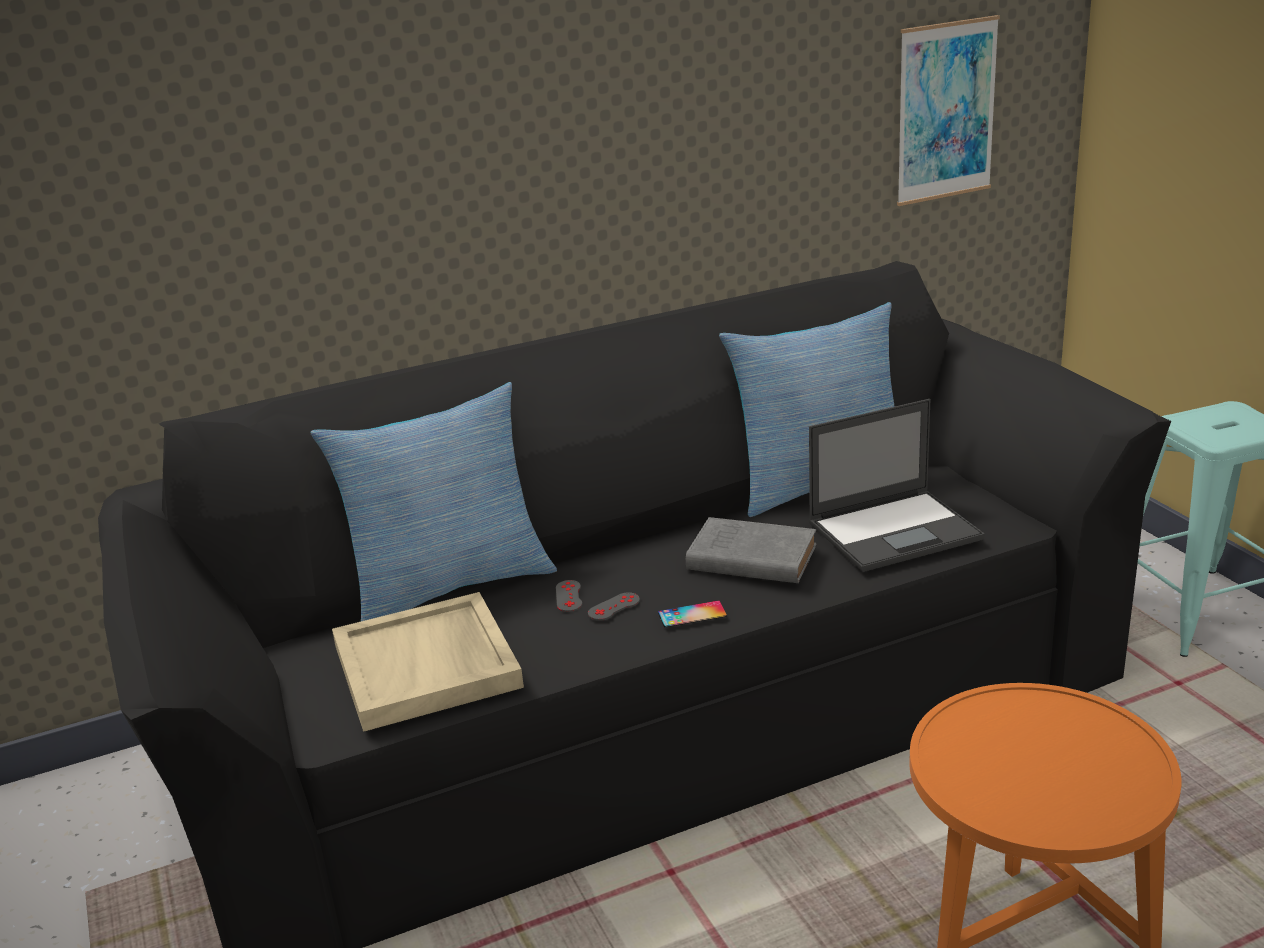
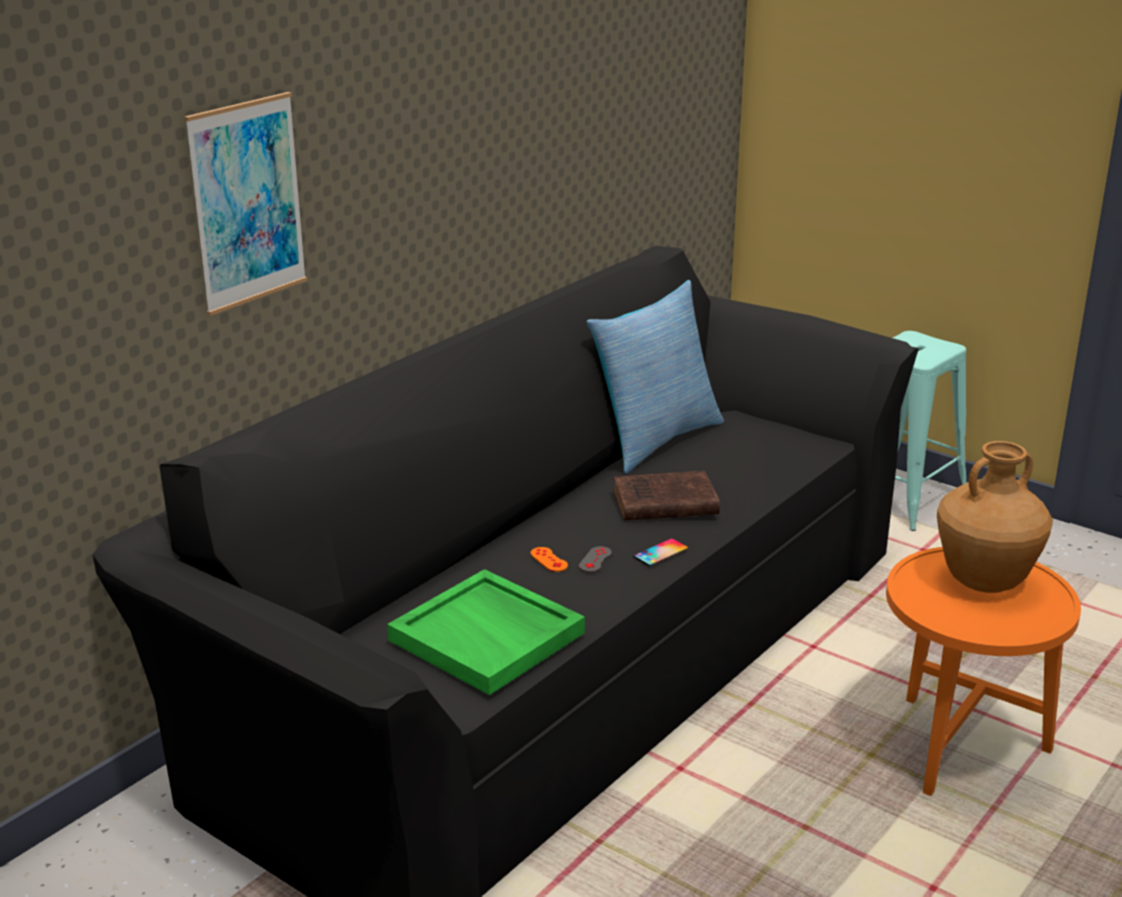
camera: 30 degrees left, 0 degrees up
(428, 667) = (489, 636): beige tray -> green tray
(449, 586) = (430, 574): pillow -> none
(569, 596) = (549, 560): grey game controller -> orange game controller
(748, 557) = (662, 503): grey book -> brown book
(896, 530) = (748, 463): laptop -> none
(946, 111) = (667, 117): picture -> picture (247, 203)
(1061, 745) = (985, 582): none -> brown vase

